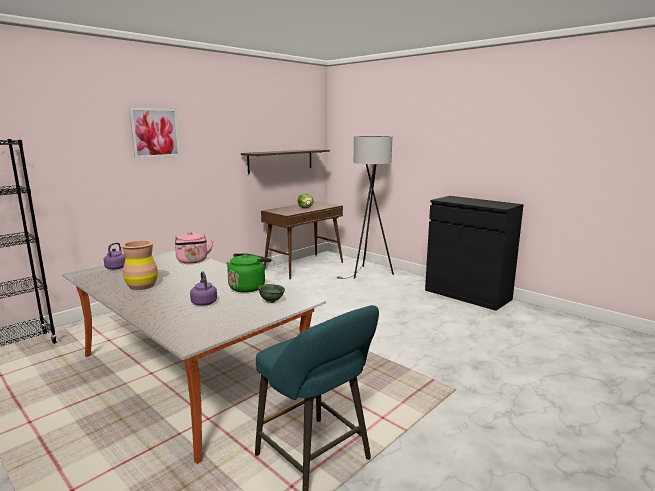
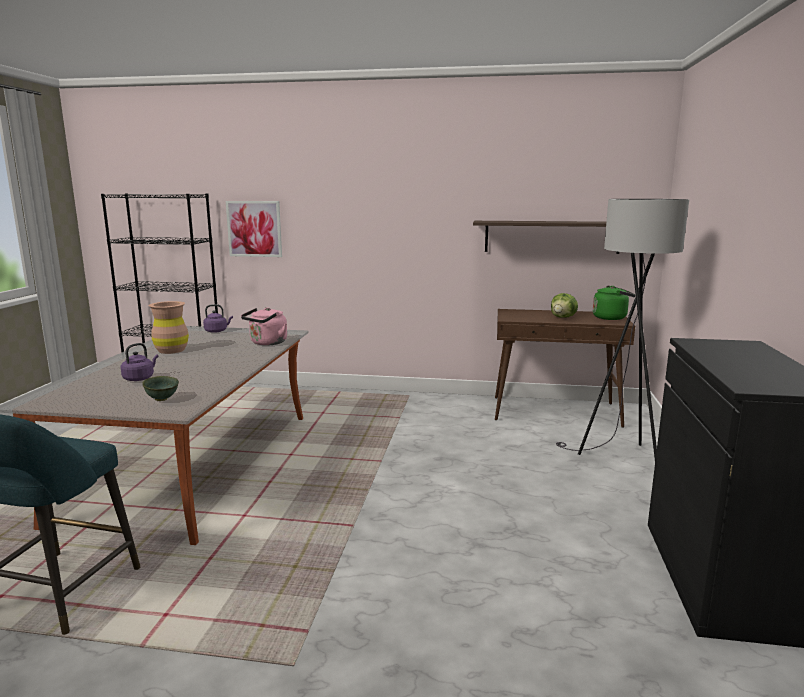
camera: 55 degrees right, 0 degrees up
(155, 133) = (351, 189): picture -> picture (254, 229)
(248, 287) = (202, 380): green kettle -> green kettle (611, 317)

